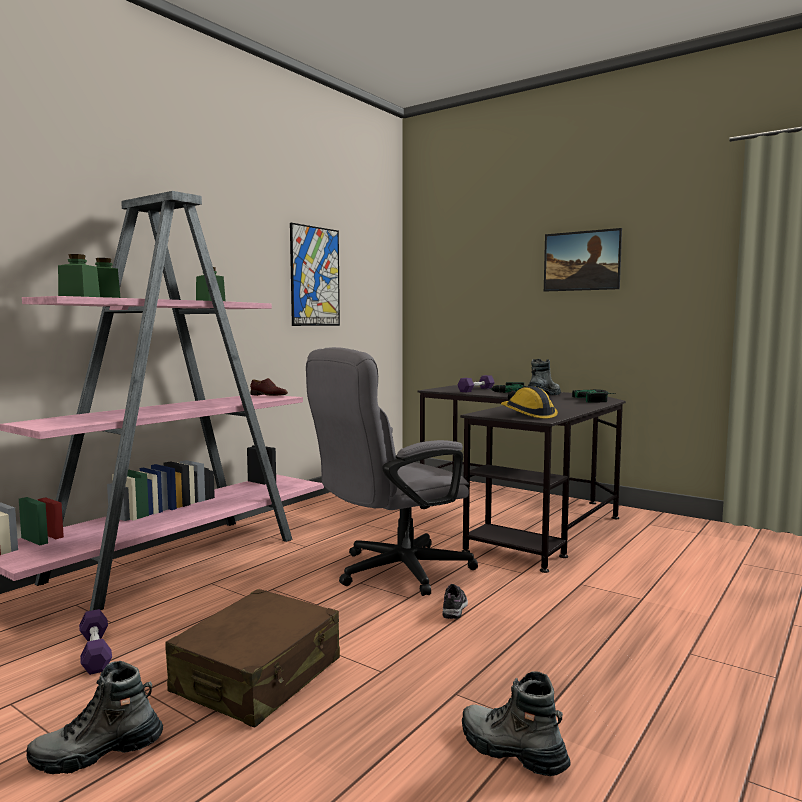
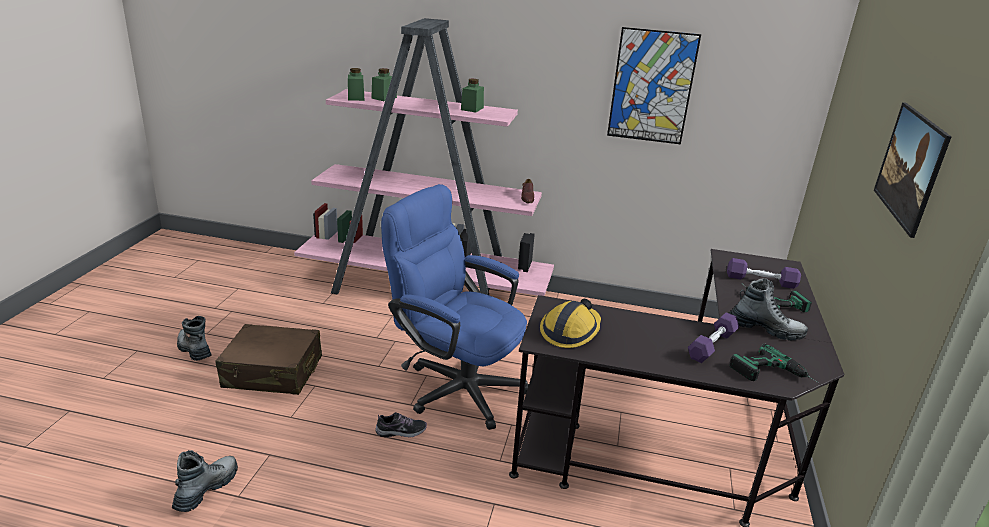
camera: 65 degrees right, 20 degrees up
(95, 651) = (287, 312): purple dumbbell -> purple dumbbell (712, 345)
(391, 572) = (455, 385): grey office chair -> blue office chair

